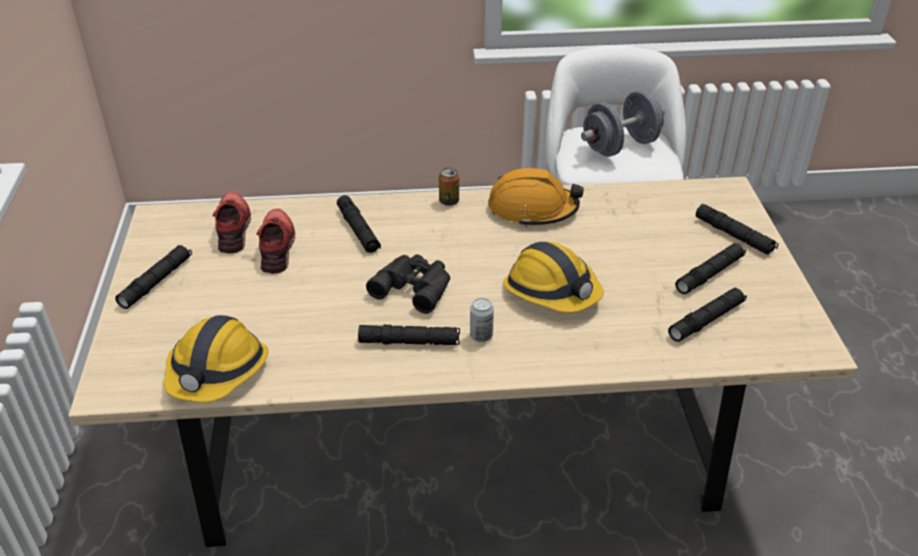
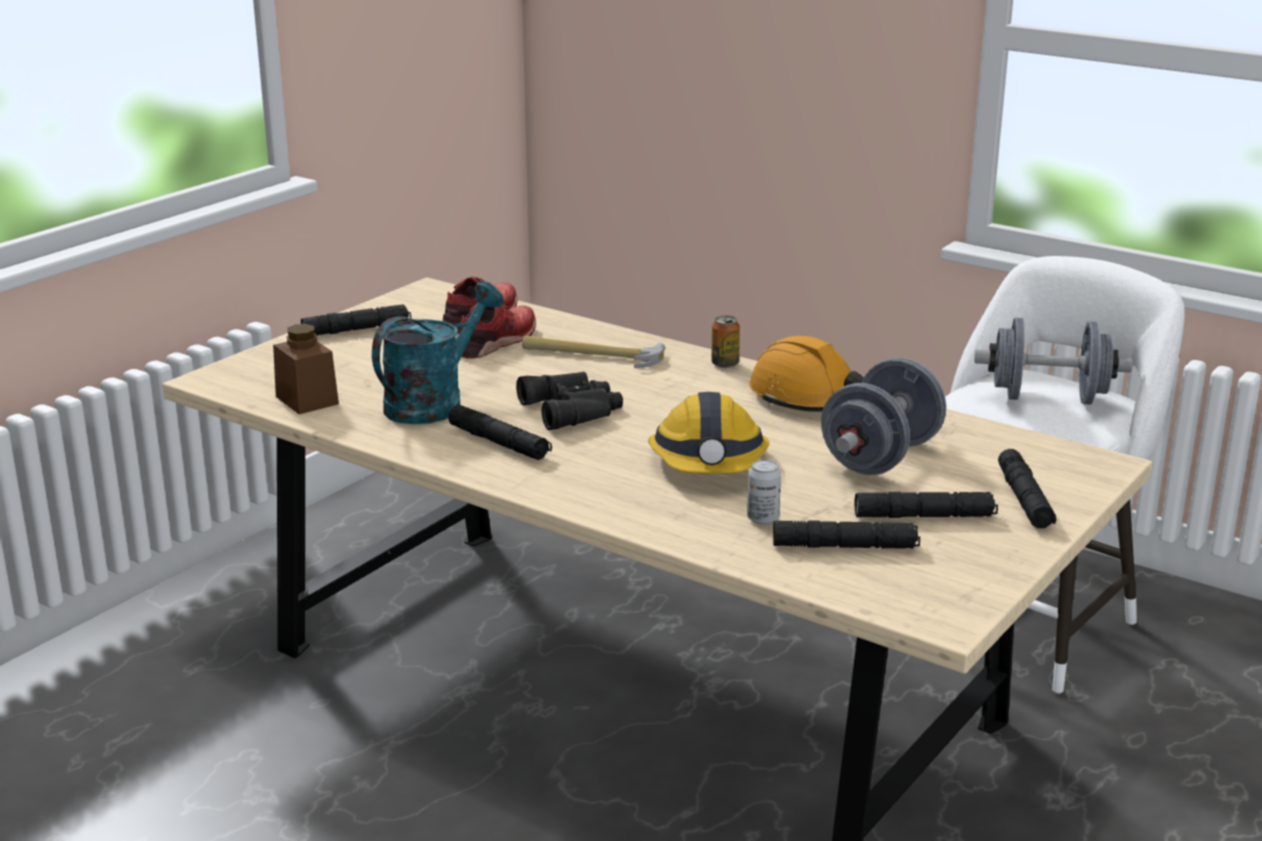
camera: 40 degrees right, 15 degrees down
(217, 372) = (307, 400): hard hat -> brown jar
(314, 326) = (434, 402): none -> turquoise watering can
(358, 230) = (592, 355): black flashlight -> hammer
(481, 336) = (574, 465): can -> can (763, 519)
(630, 239) = (880, 457): none -> grey dumbbell

